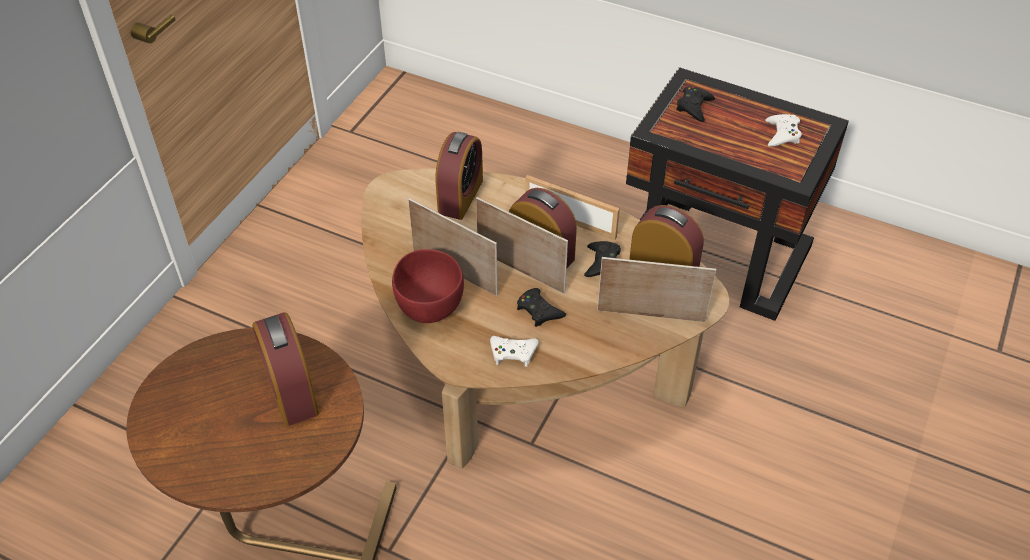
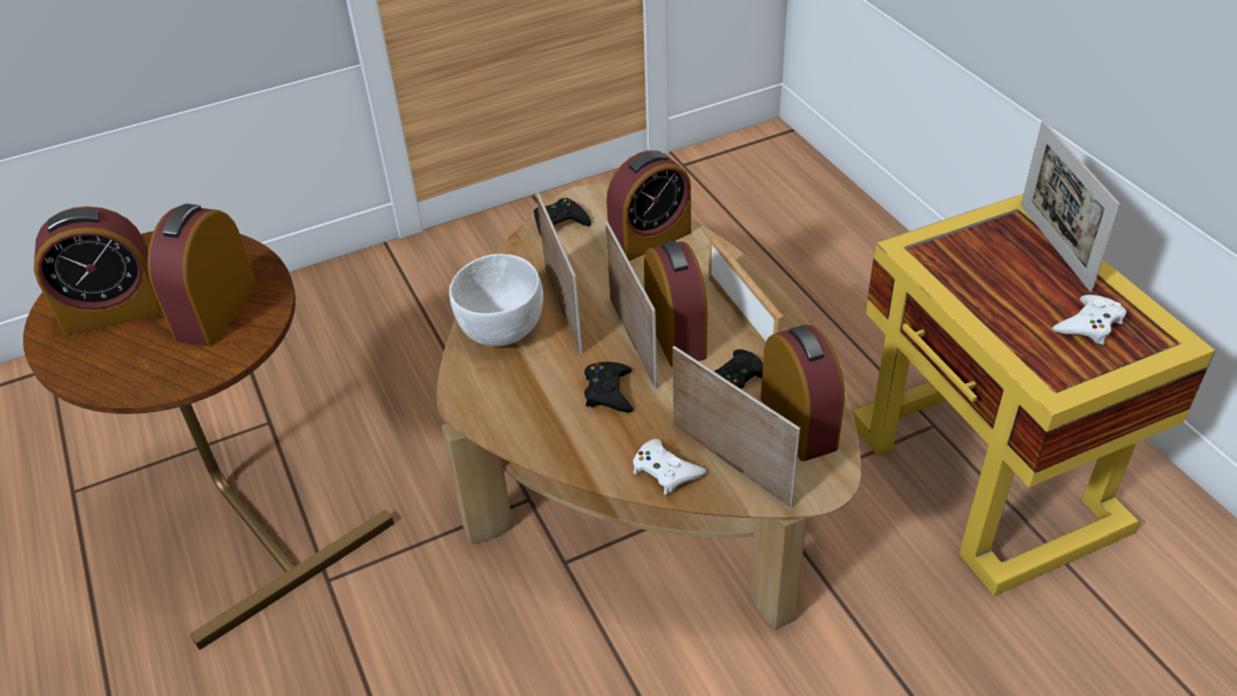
camera: 40 degrees right, 5 degrees down
(212, 432) = (115, 311): none -> alarm clock
(430, 307) = (502, 331): red bowl -> white bowl
(513, 352) = (535, 420): white game controller -> white game controller (665, 471)
(694, 107) = (994, 244): black game controller -> black game controller (559, 224)
(717, 254) = (986, 478): black side table -> yellow side table
(725, 94) = (1054, 246): none -> picture frame

